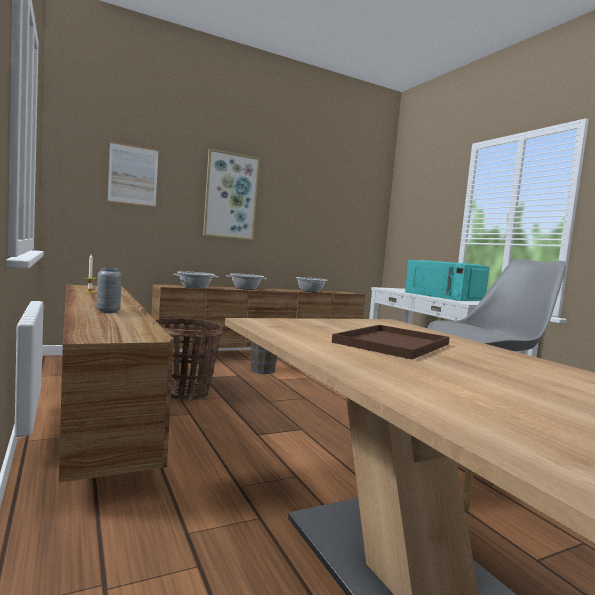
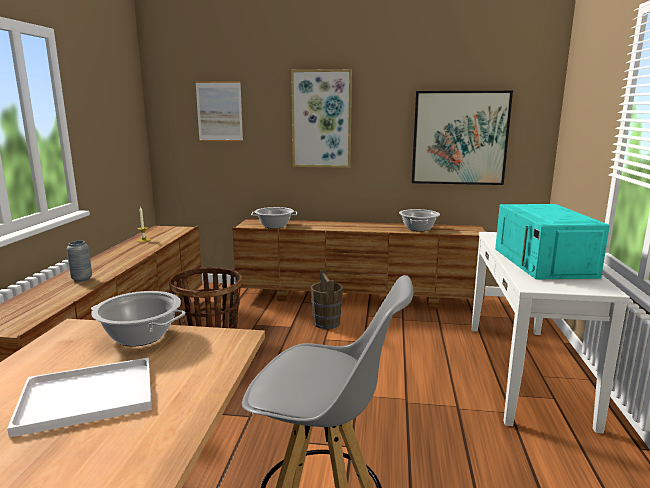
camera: 35 degrees right, 10 degrees up
(246, 288) = (336, 225): cooking pot -> cooking pot (141, 336)
(331, 223) = (459, 138): none -> picture
(393, 344) = (84, 398): brown tray -> white tray

